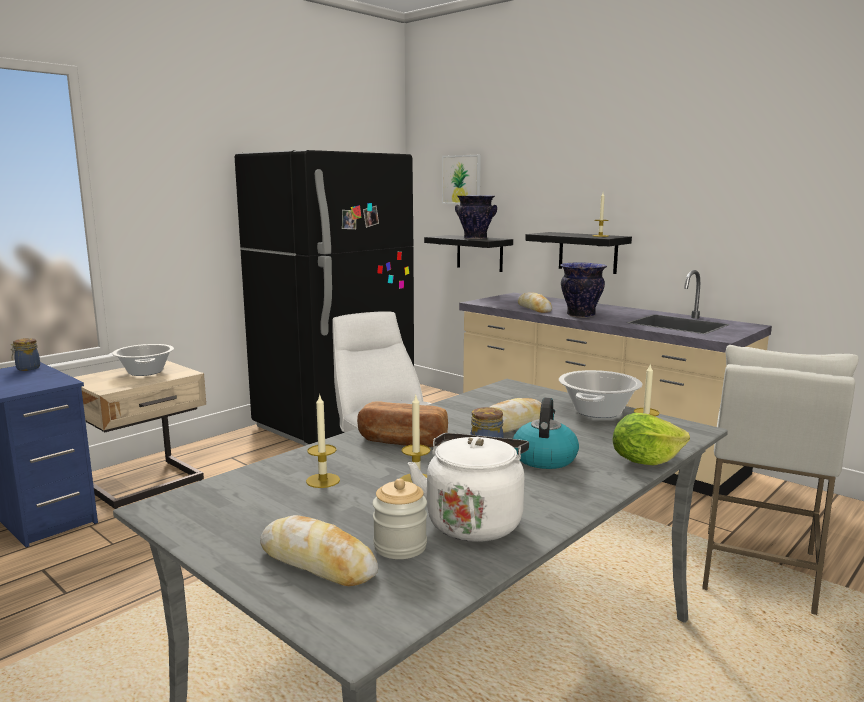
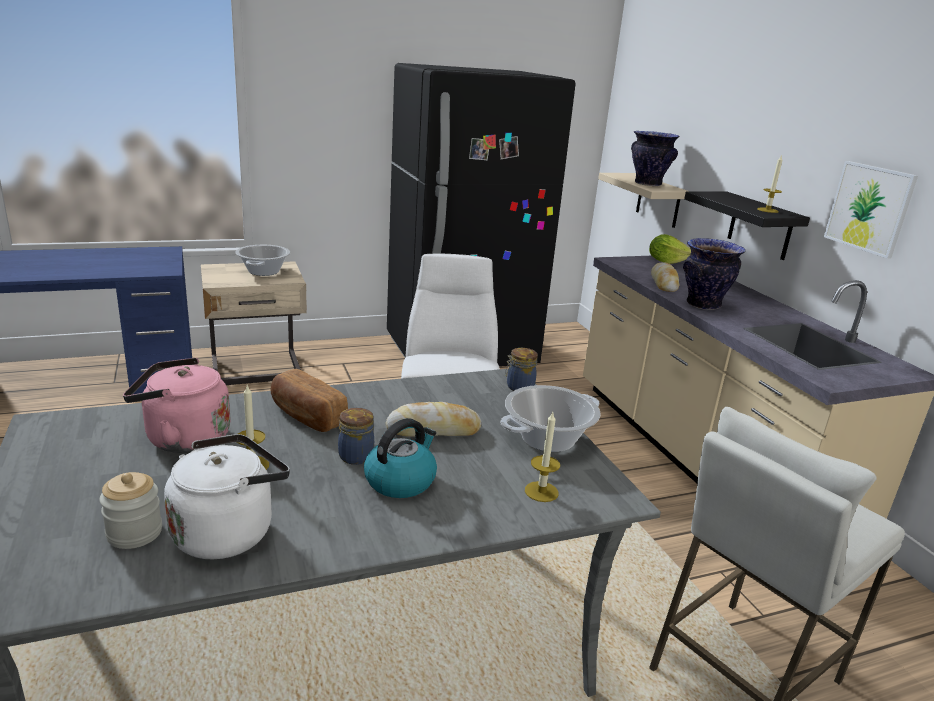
camera: 25 degrees right, 10 degrees up
(27, 368) = (164, 251): jar -> jar (519, 387)
(317, 562) = (57, 523): bread -> none
(323, 480) = (183, 438): candle -> pink kettle
(461, 179) = (657, 110): picture -> picture (869, 208)
(479, 253) = (658, 200): black shelf -> beige shelf
(645, 461) = (495, 521): lettuce -> lettuce (666, 262)

